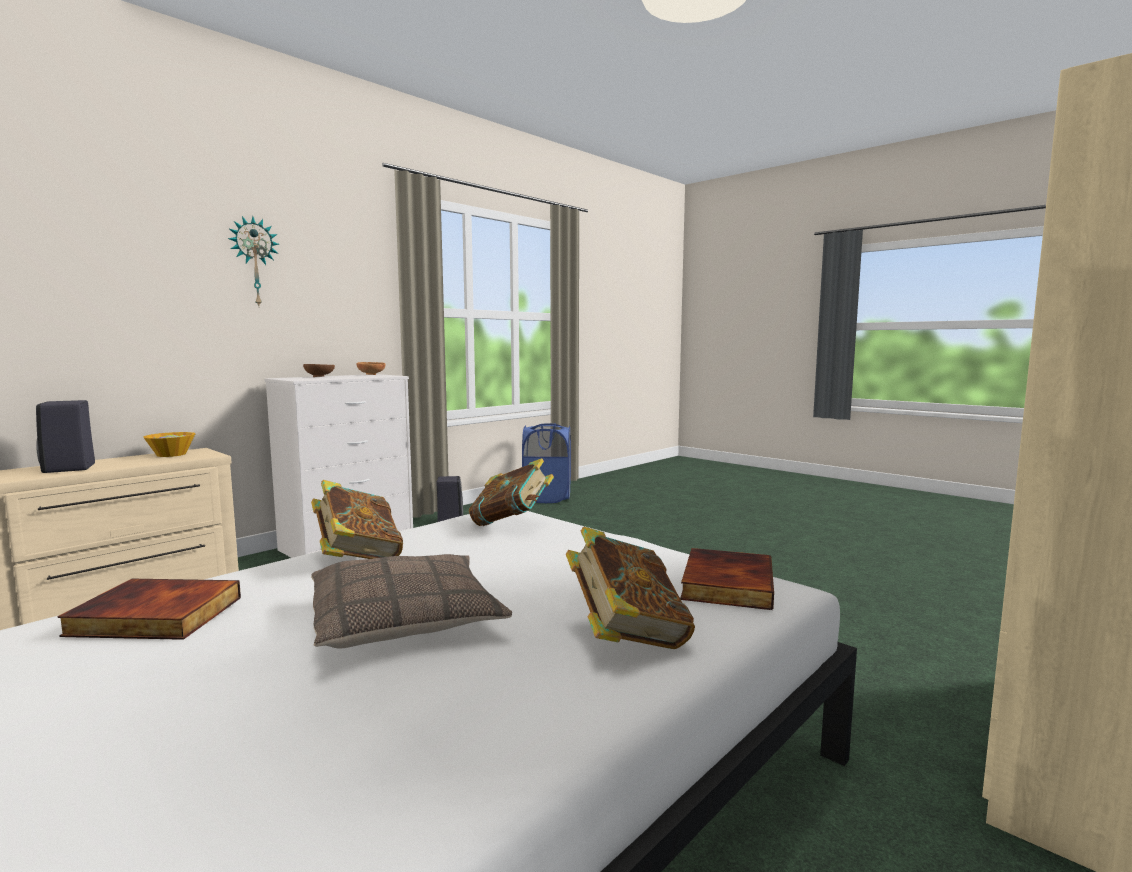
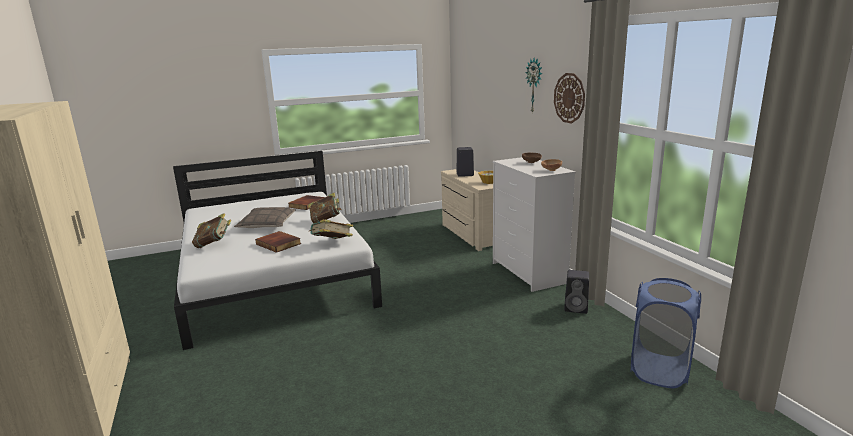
camera: 115 degrees right, 10 degrees up
(341, 281) = (569, 98): none -> wall clock
(725, 583) = (213, 263): book -> book (279, 244)

